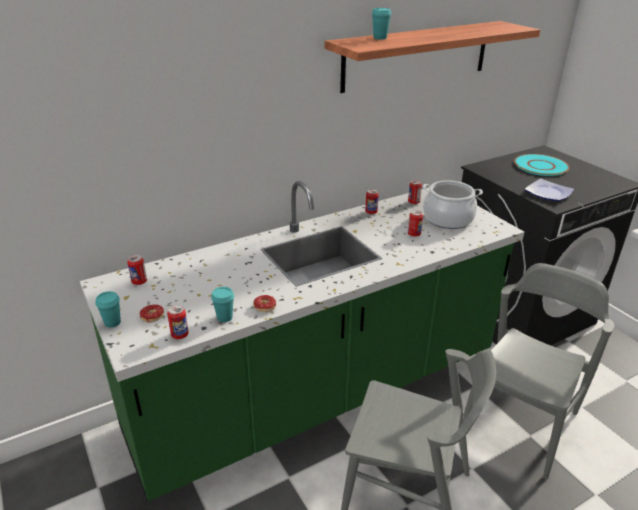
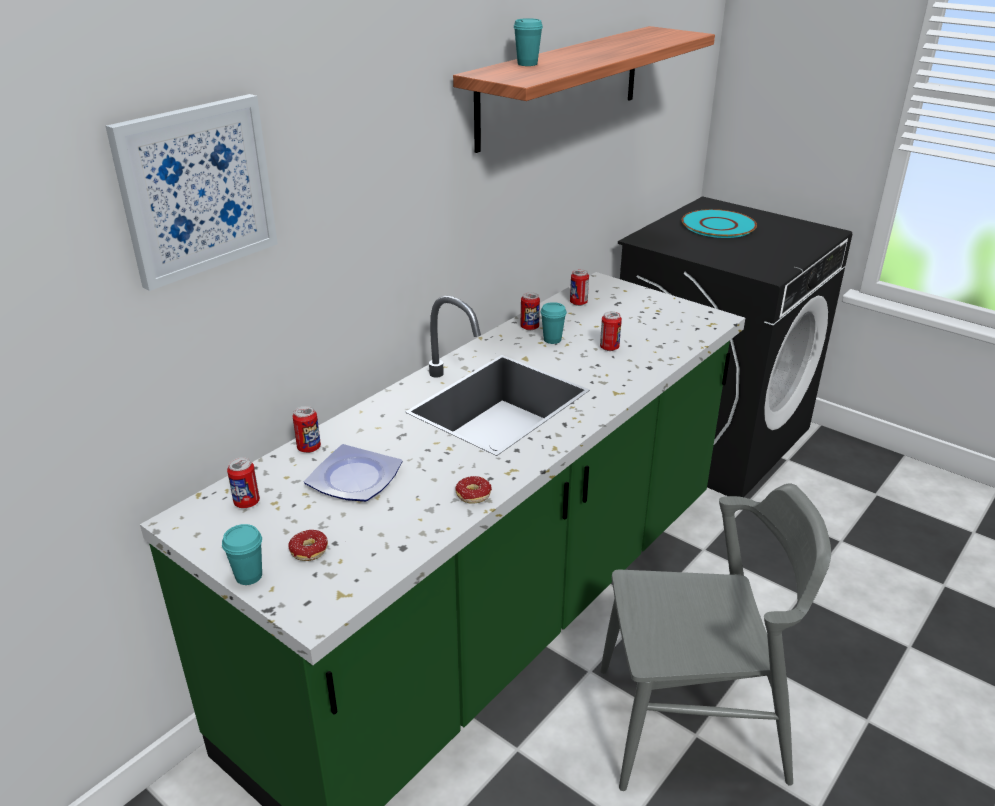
camera: 20 degrees left, 0 degrees up
(128, 92) = (196, 189): none -> picture
(180, 335) = (373, 567): can -> can (309, 448)
(224, 317) = (424, 525): turquoise cup -> turquoise cup (552, 339)
(448, 219) = (639, 318): cooking pot -> none
(519, 423) = (780, 582): grey chair -> none
(549, 193) = (753, 260): plate -> plate (356, 478)

